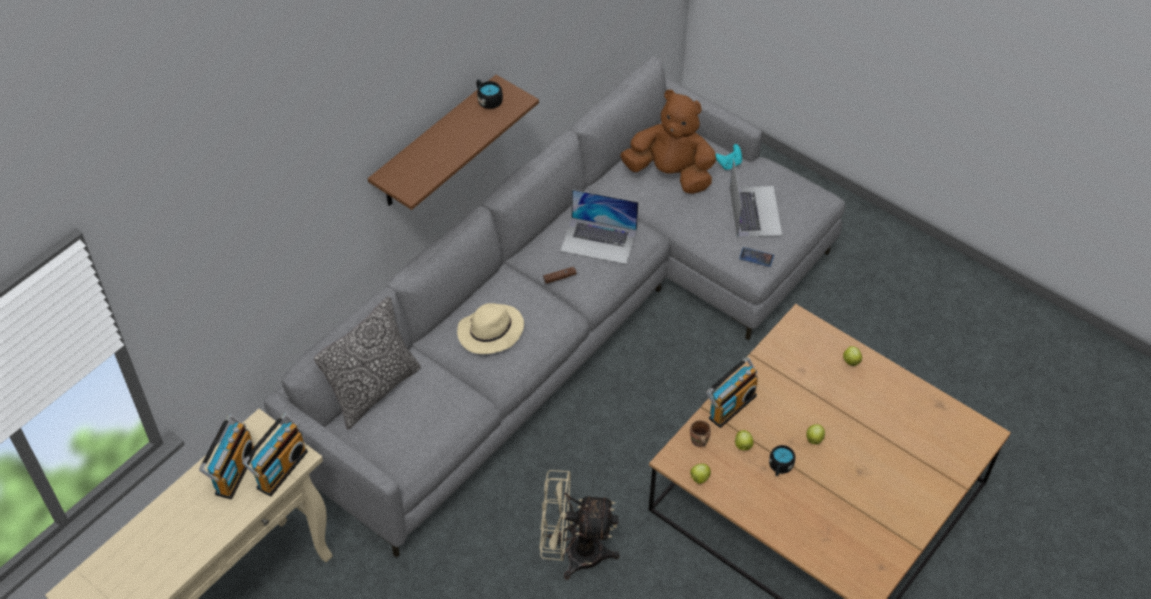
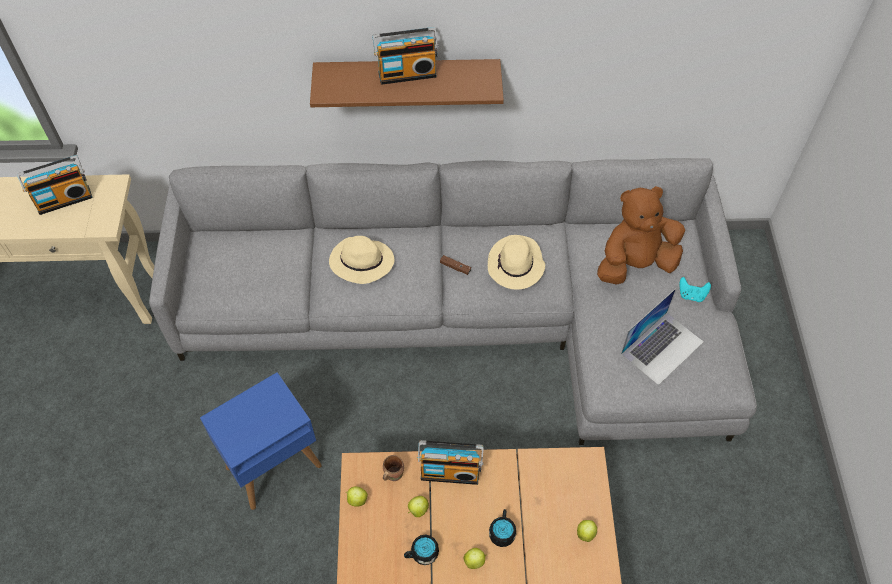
camera: 50 degrees right, 5 degrees up
(279, 468) = (86, 221): radio -> radio (407, 73)
(374, 390) = (248, 234): pillow -> none
(487, 100) = (466, 72): black mug -> black mug (502, 531)
(573, 553) = (273, 467): beige fan -> blue side table
(599, 240) = (516, 265): laptop -> beige hat
(670, 174) = (635, 264): brown plush toy -> brown plush toy turned 90 degrees counterclockwise
(756, 257) = (616, 383): phone -> none

